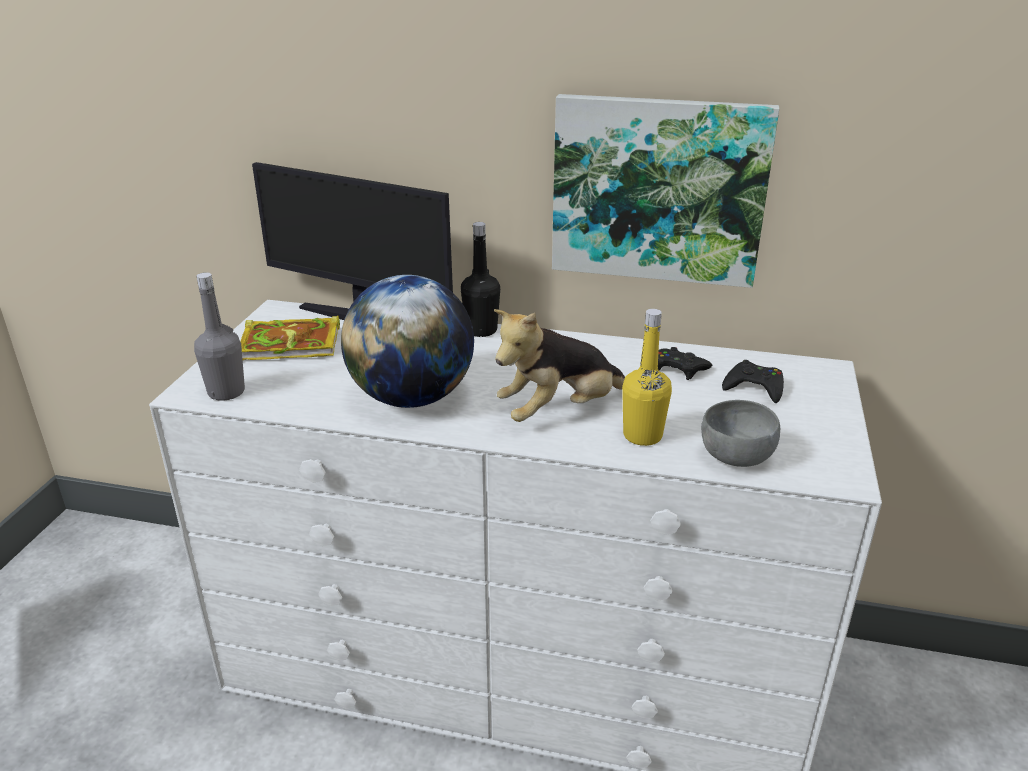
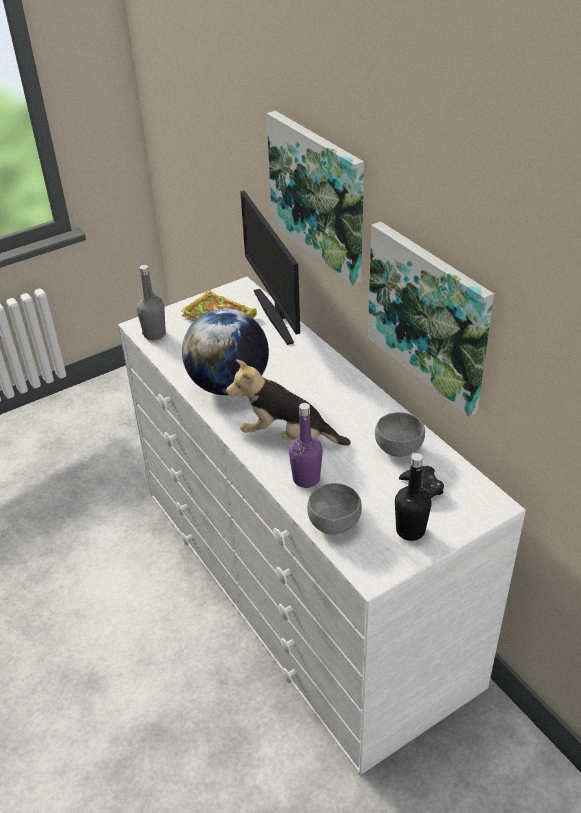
camera: 45 degrees right, 10 degrees up
(421, 108) = (319, 195): none -> picture
(481, 330) = (326, 357): black bottle -> black bottle (410, 530)
(642, 436) = (306, 479): yellow bottle -> purple bottle
(679, 368) = (398, 448): black game controller -> grey bowl

